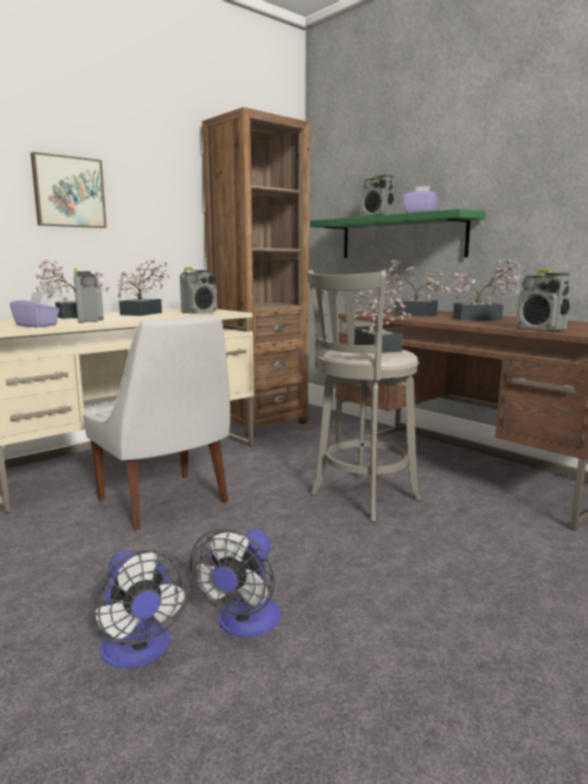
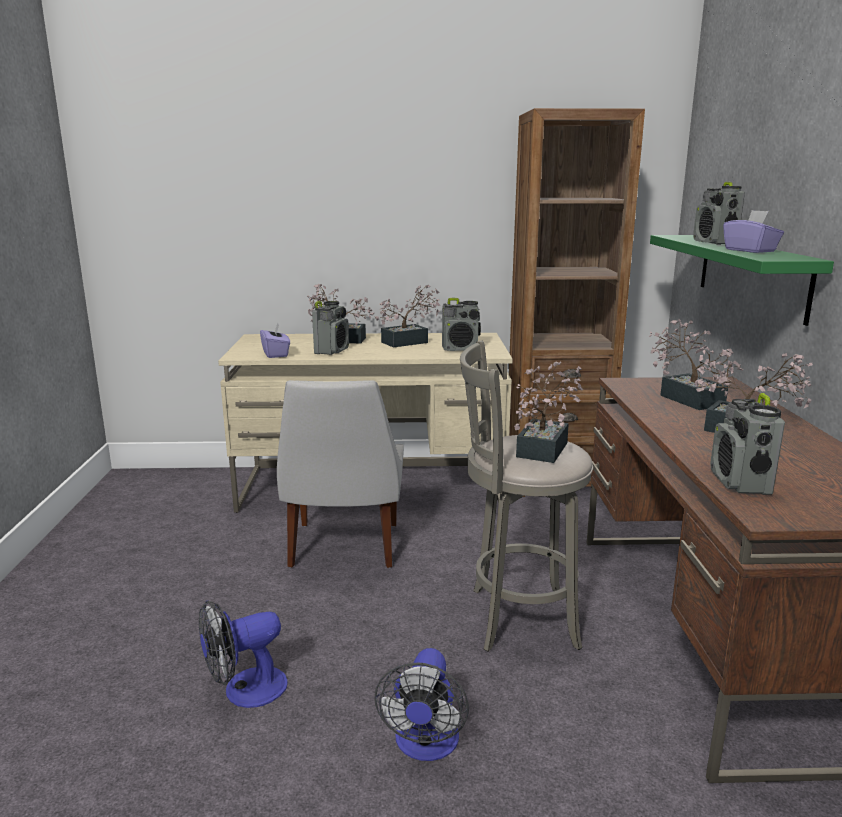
camera: 40 degrees right, 5 degrees up
(68, 192) = (356, 212): picture -> none
(139, 652) = (163, 673): fan -> fan (425, 745)

